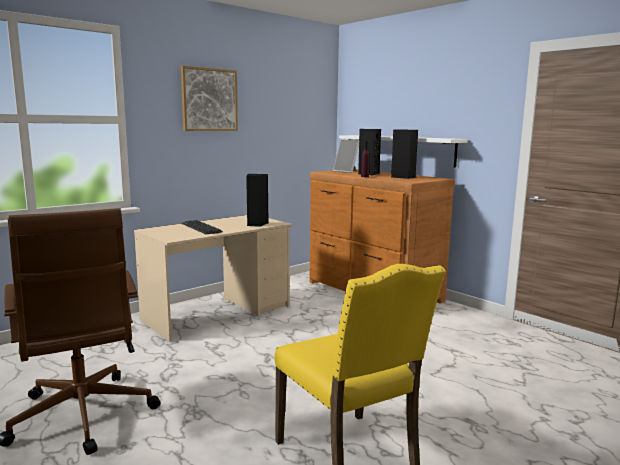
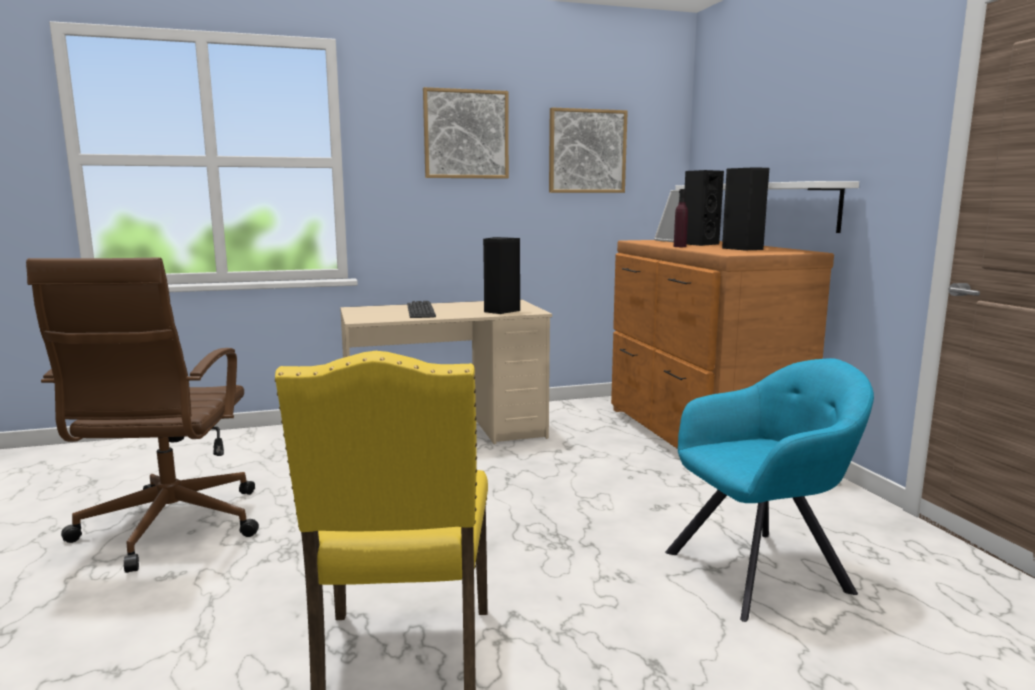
camera: 25 degrees right, 0 degrees up
(282, 112) = (587, 151): none -> picture
(472, 361) = (762, 570): none -> turquoise armchair

